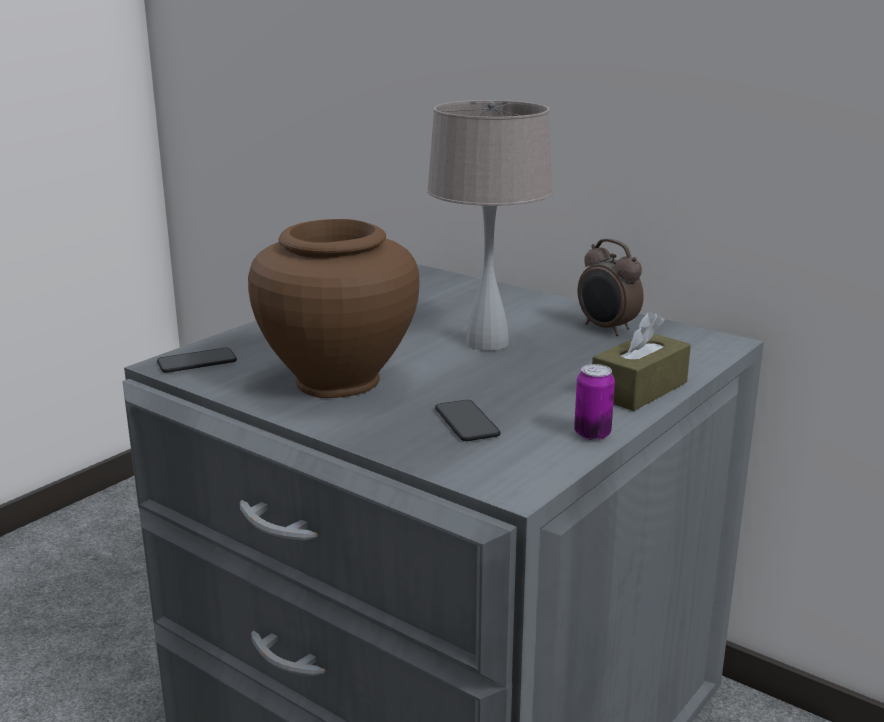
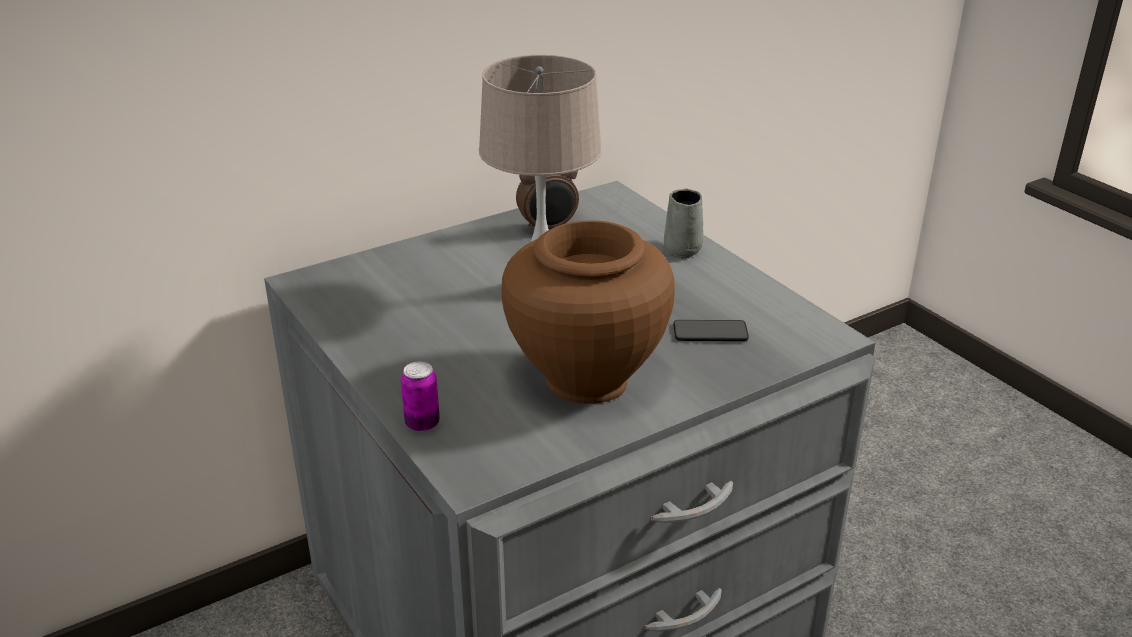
camera: 70 degrees left, 10 degrees up
(197, 362) = (478, 459): phone -> none
(592, 434) = (755, 287): can -> can (422, 424)
(639, 389) = (683, 249): brown tissue box -> grey mug

